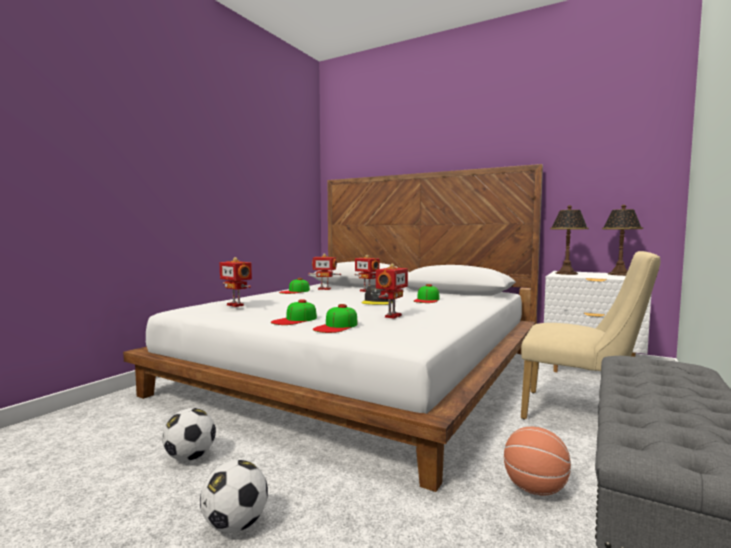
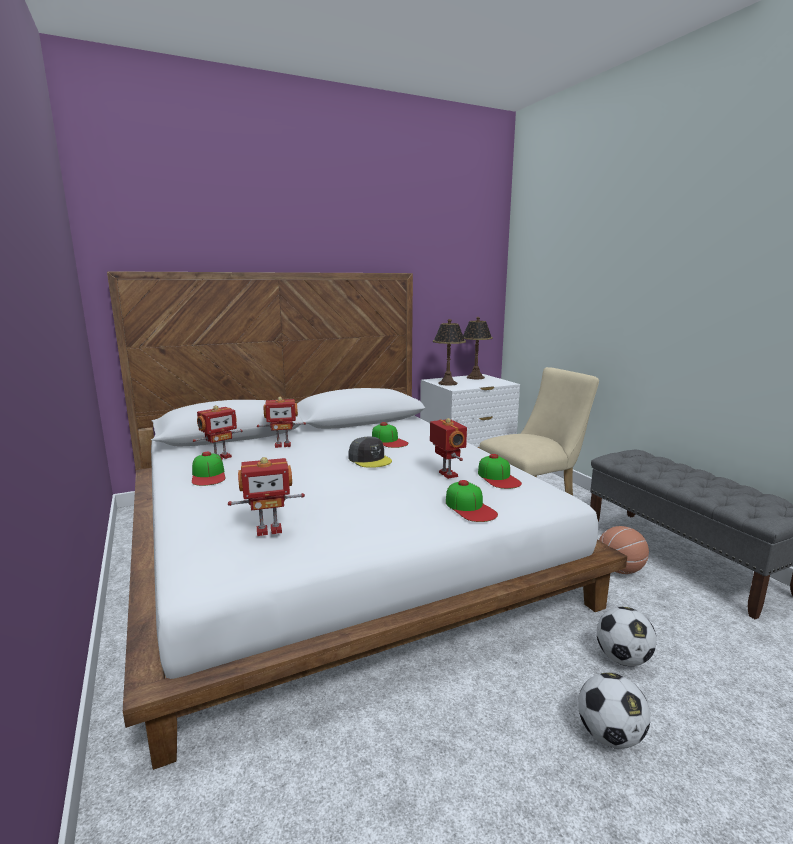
camera: 55 degrees left, 10 degrees up
(190, 457) = (446, 741): football -> football (622, 658)
(295, 320) = (405, 518): cap -> cap (498, 478)

